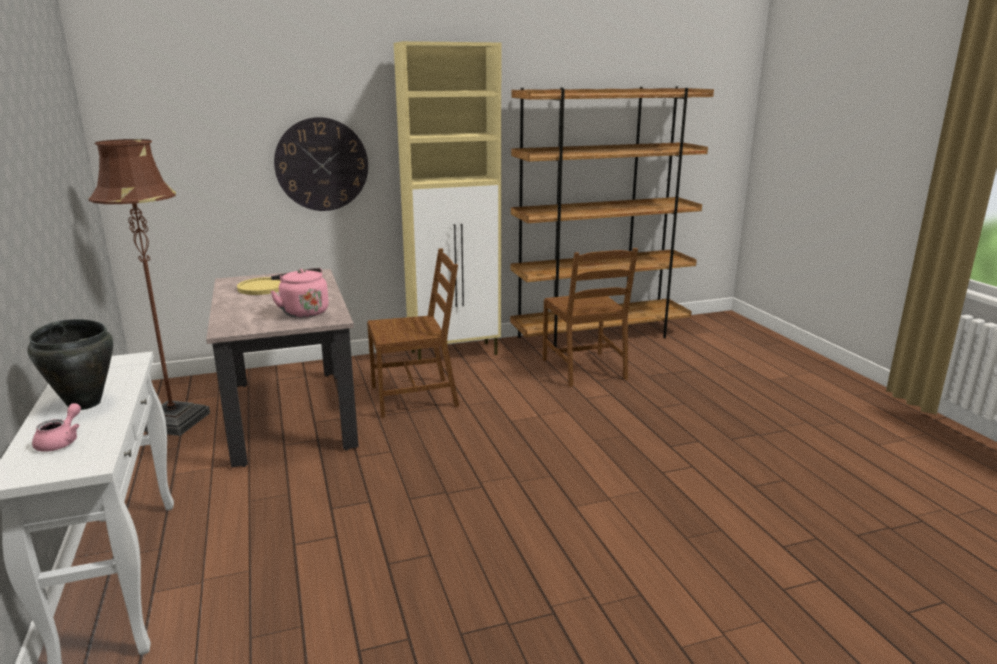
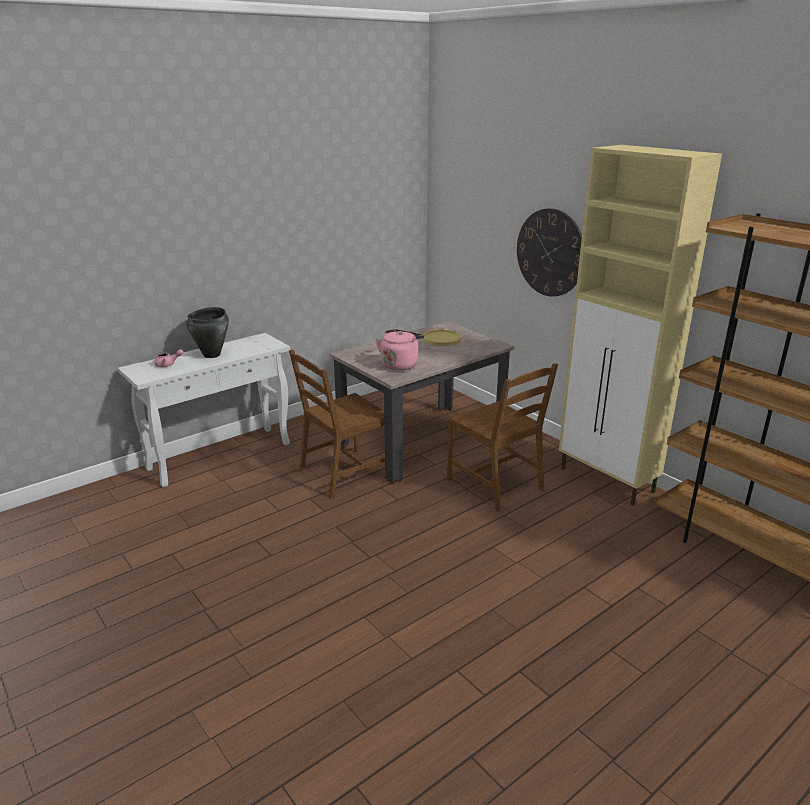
camera: 70 degrees right, 5 degrees up
(174, 421) = (383, 407): brown floor lamp -> none
(585, 369) = (660, 573): brown chair -> brown chair (344, 474)

